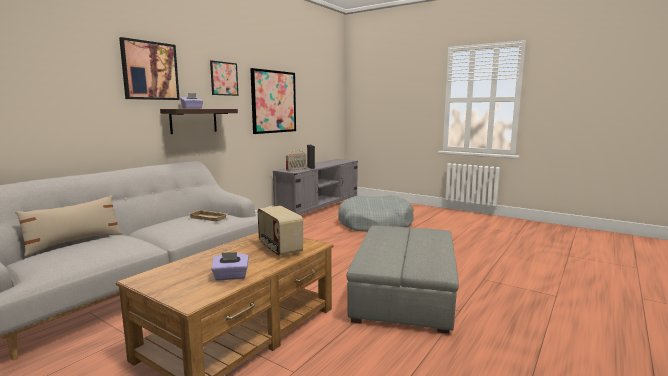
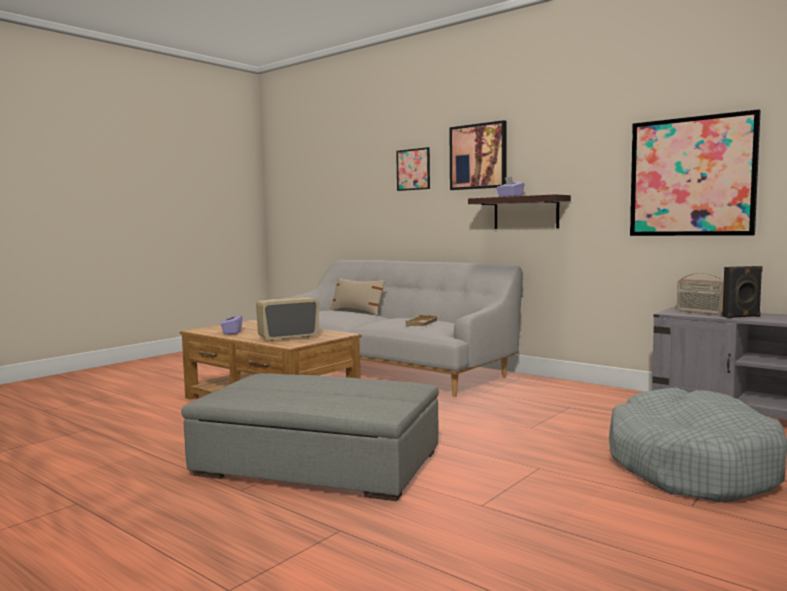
camera: 95 degrees right, 5 degrees down
(224, 78) = (579, 150): picture -> picture (413, 169)

